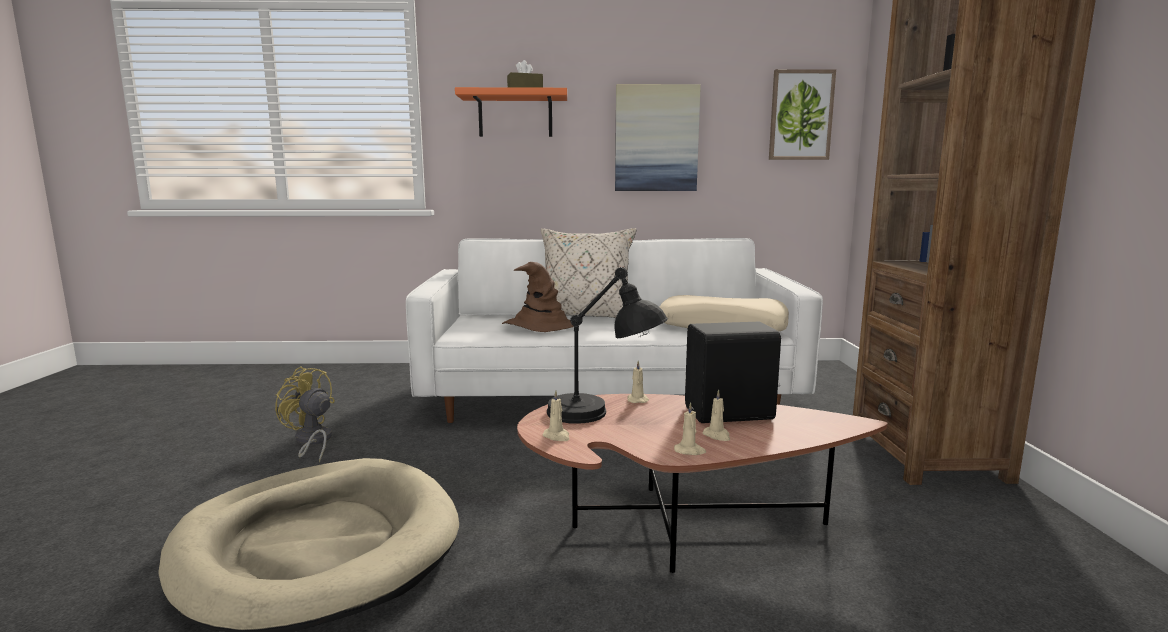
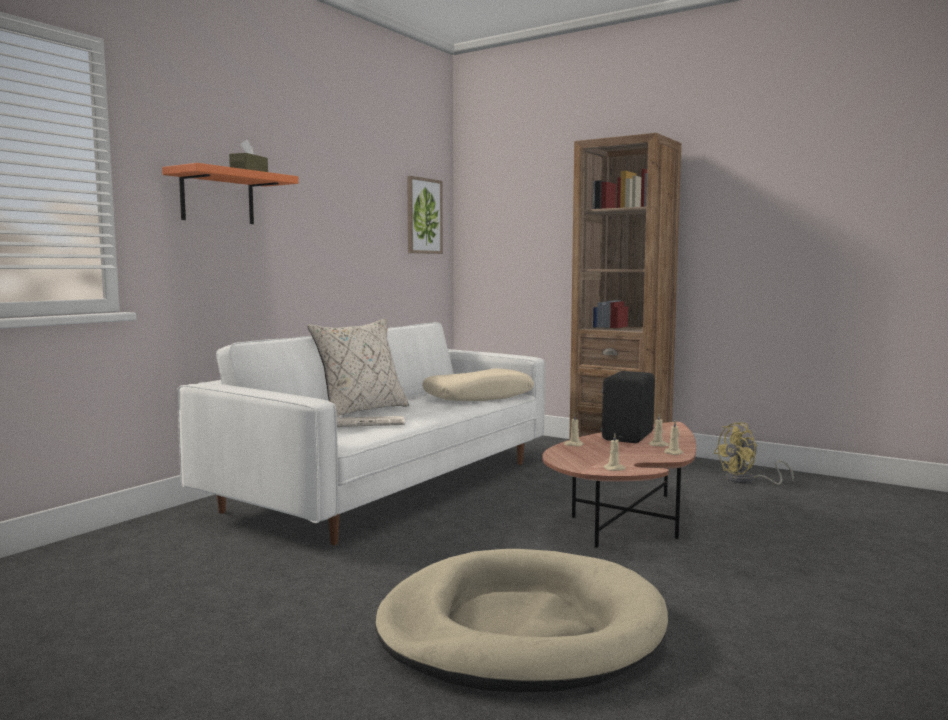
camera: 55 degrees left, 5 degrees down
(312, 442) = (265, 607): yellow fan -> yellow fan (747, 481)
(538, 326) = (370, 423): brown hat -> newspaper
(603, 416) = (592, 455): black table lamp -> none
(656, 138) = (336, 231): picture -> none

